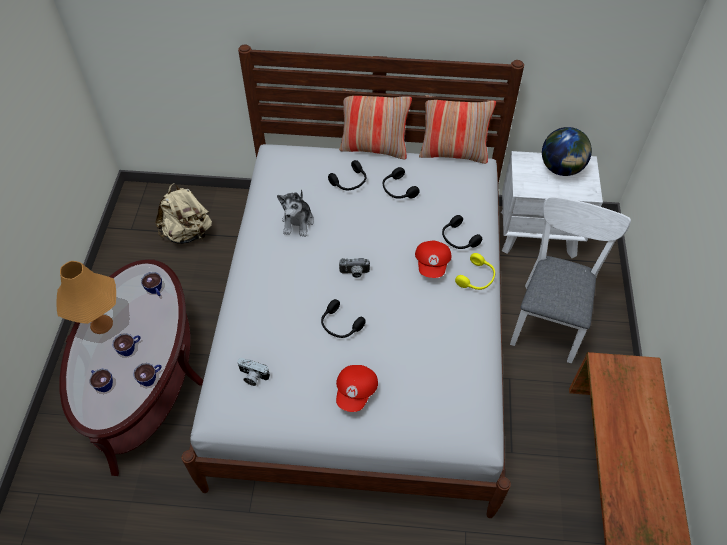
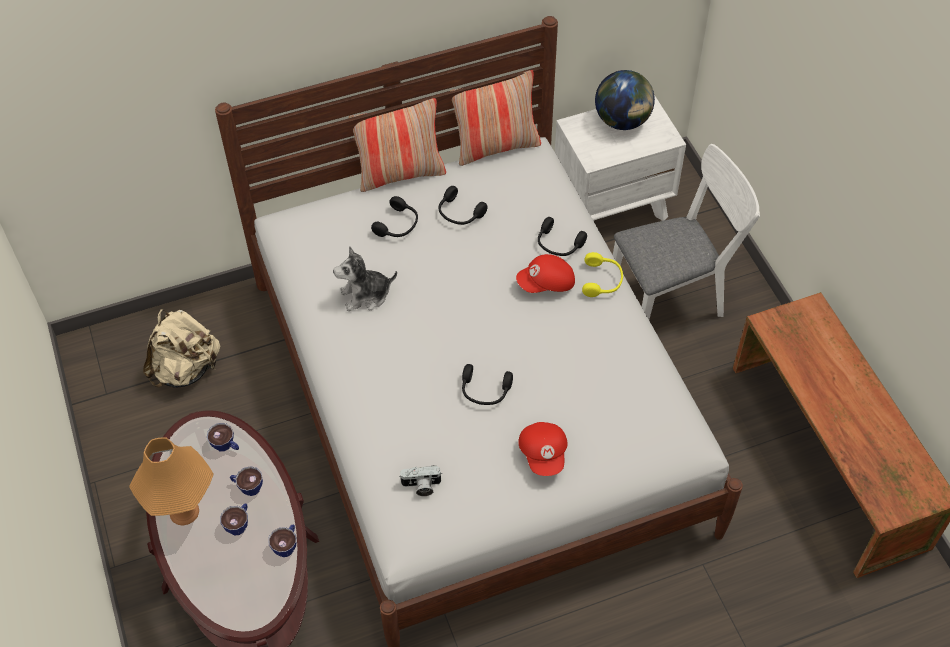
camera: 25 degrees left, 0 degrees up
(103, 383) = (232, 576): cup -> cup (247, 487)
(298, 222) = (366, 295): plush toy -> plush toy turned 90 degrees clockwise
(354, 273) = (467, 328): camera -> none
(432, 264) = (546, 284): red cap -> red cap turned 90 degrees clockwise
(550, 316) = (673, 297): white chair -> white chair turned 75 degrees clockwise

